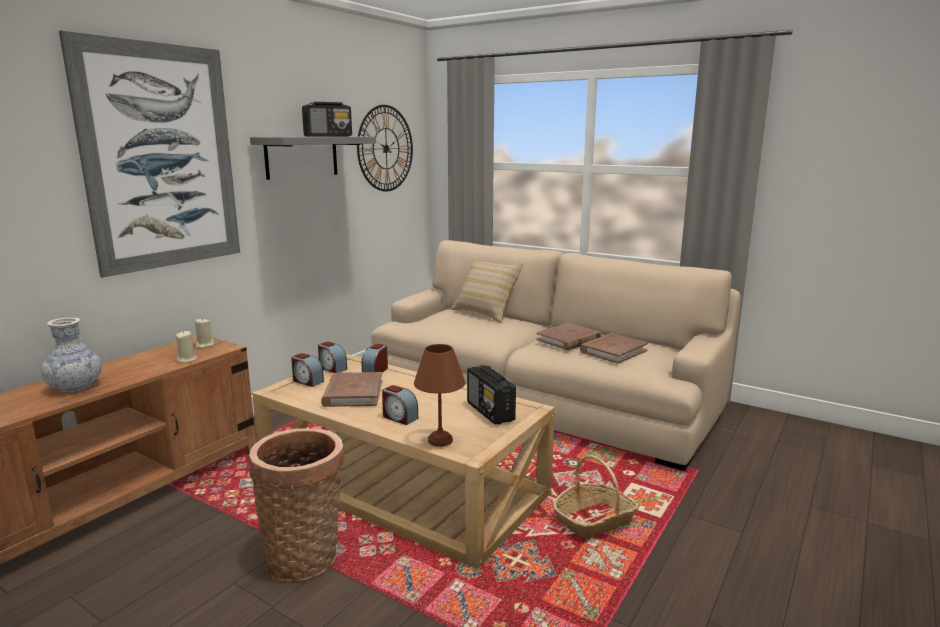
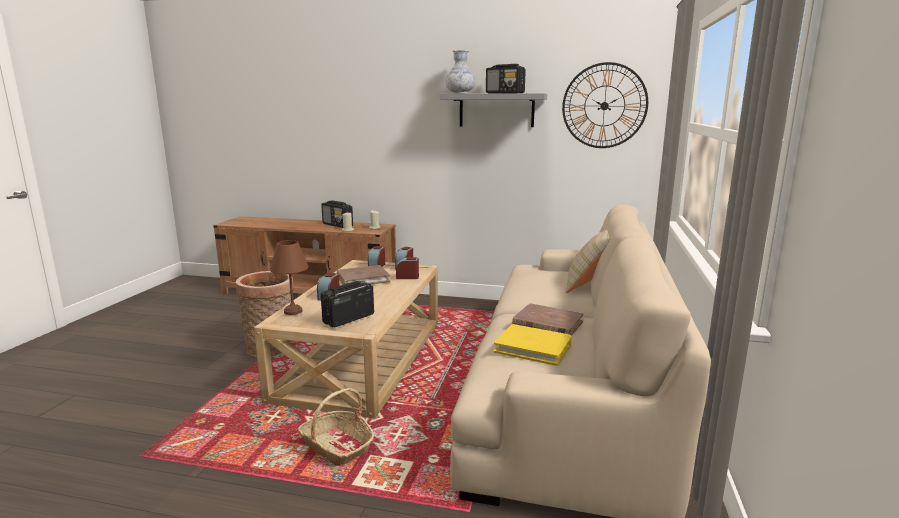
camera: 70 degrees right, 0 degrees up
(75, 387) = (300, 224): vase -> vase (460, 93)
(139, 363) = (338, 225): none -> radio
(161, 157) = (382, 107): picture -> none
(613, 351) = (533, 348): brown book -> yellow book

